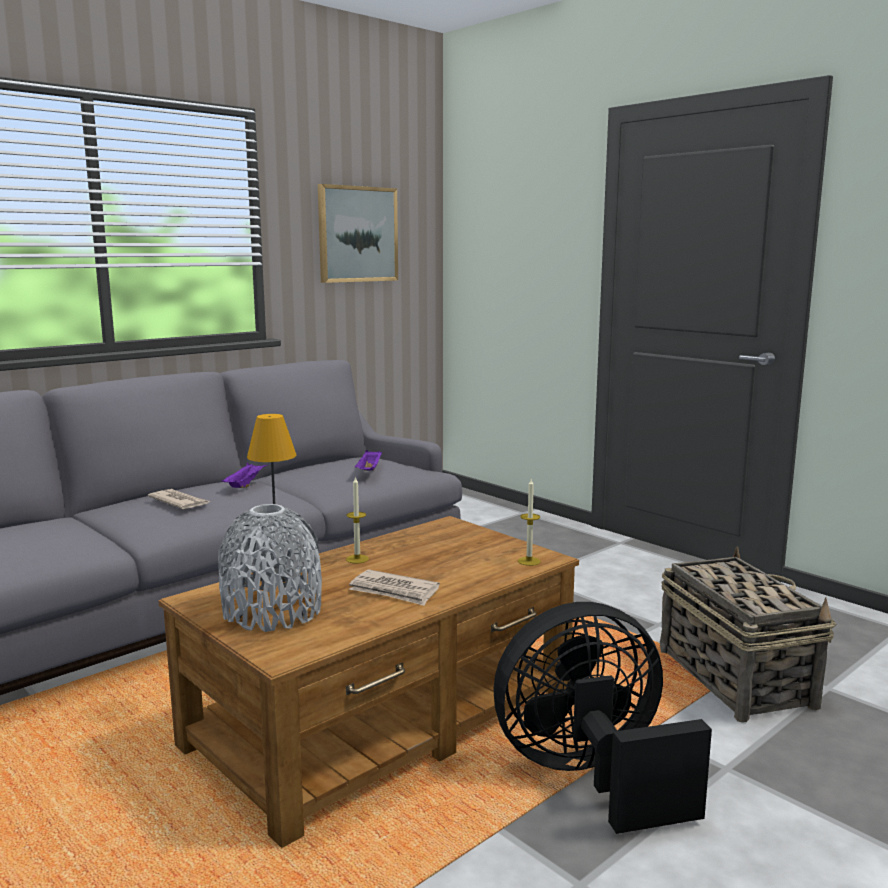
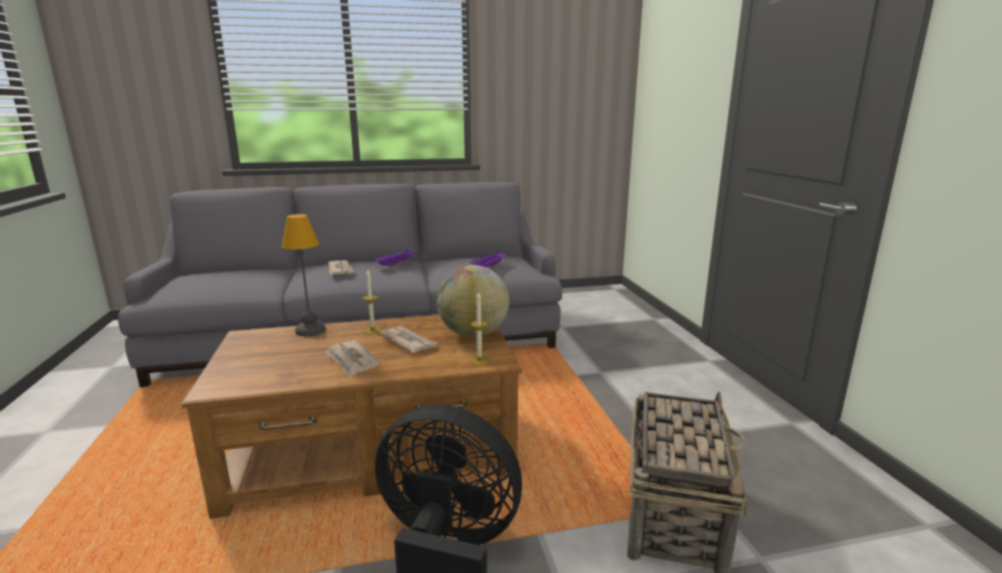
camera: 30 degrees right, 5 degrees up
(272, 611) = (262, 355): grey vase -> none
(357, 234) = (553, 87): picture -> none
(422, 561) = (408, 341): none -> newspaper
(478, 539) = (473, 334): none -> globe

